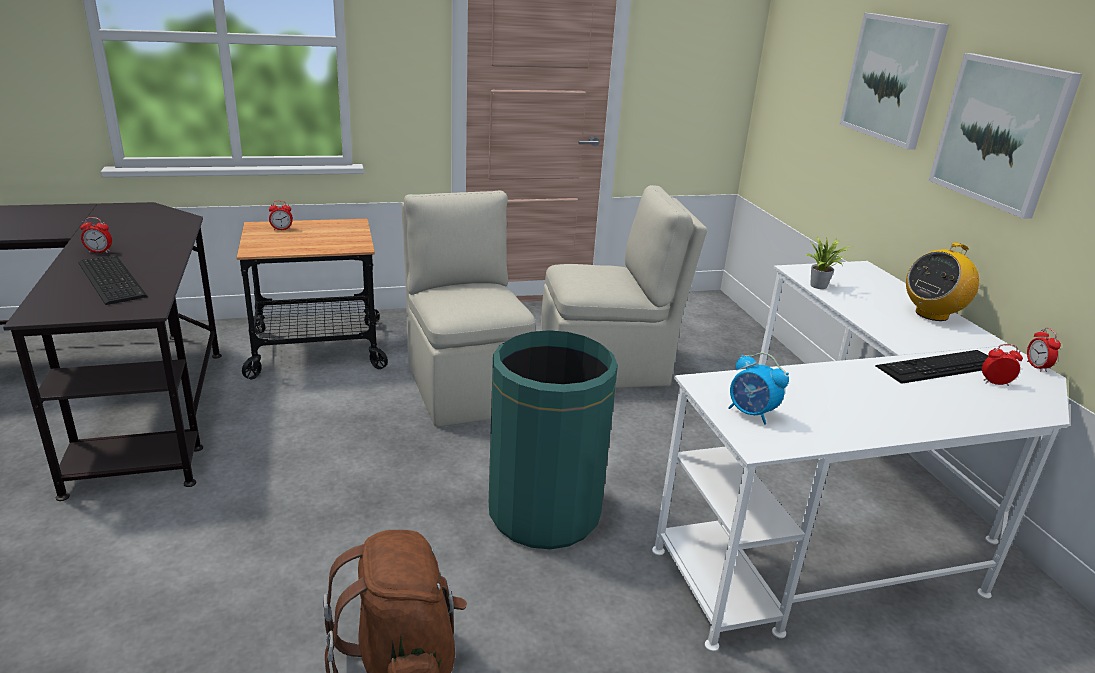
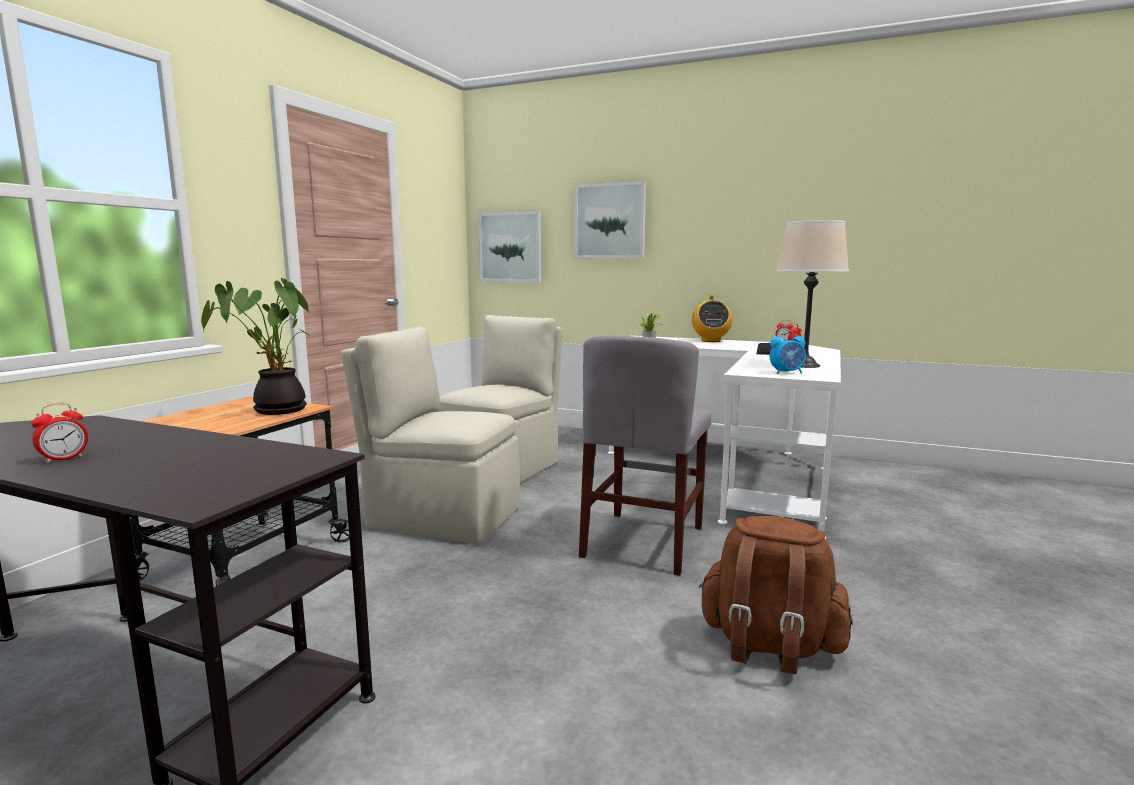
camera: 50 degrees left, 15 degrees down
(113, 278) = (183, 461): keyboard -> none
(282, 229) = (183, 419): alarm clock -> none
(336, 241) = (275, 410): none -> potted plant
(544, 512) = (644, 541): green trash can -> grey chair
(840, 416) = (804, 365): none -> beige table lamp
(1001, 133) = (705, 232): picture -> picture (510, 247)

